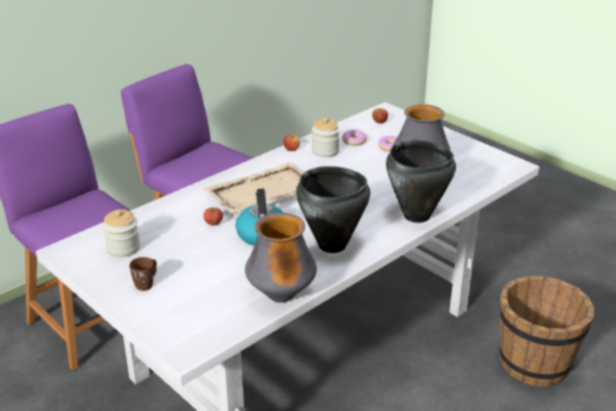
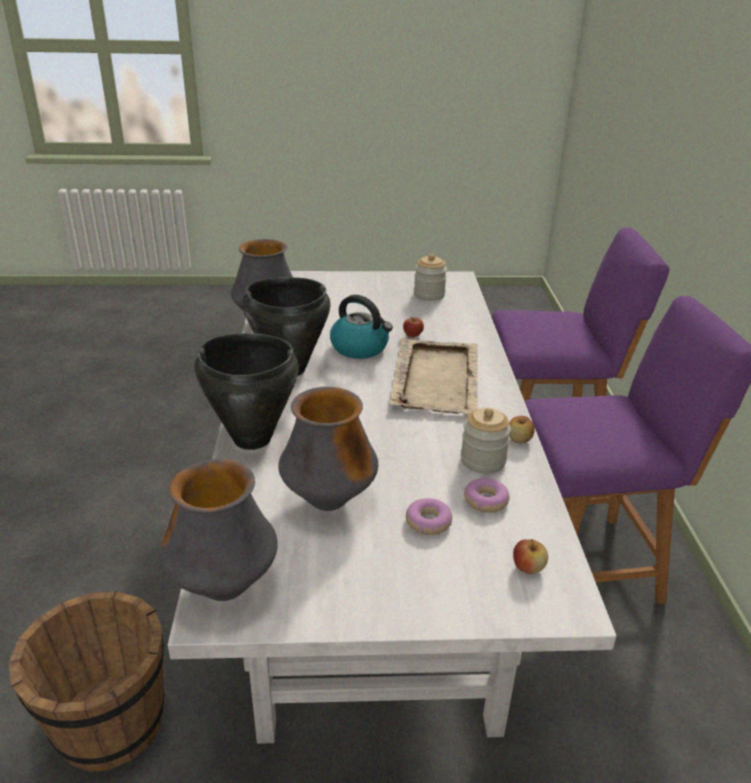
camera: 130 degrees right, 0 degrees up
(146, 283) = (367, 288): brown mug -> none
(501, 169) = (224, 587): none -> vase

